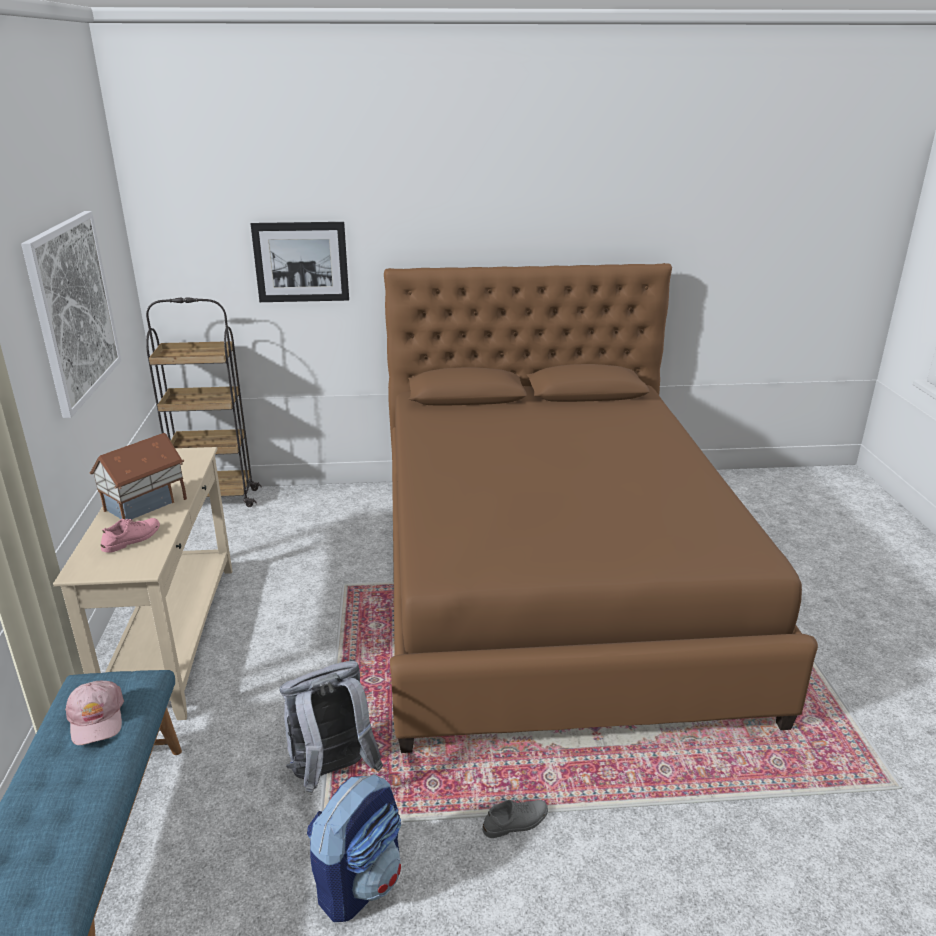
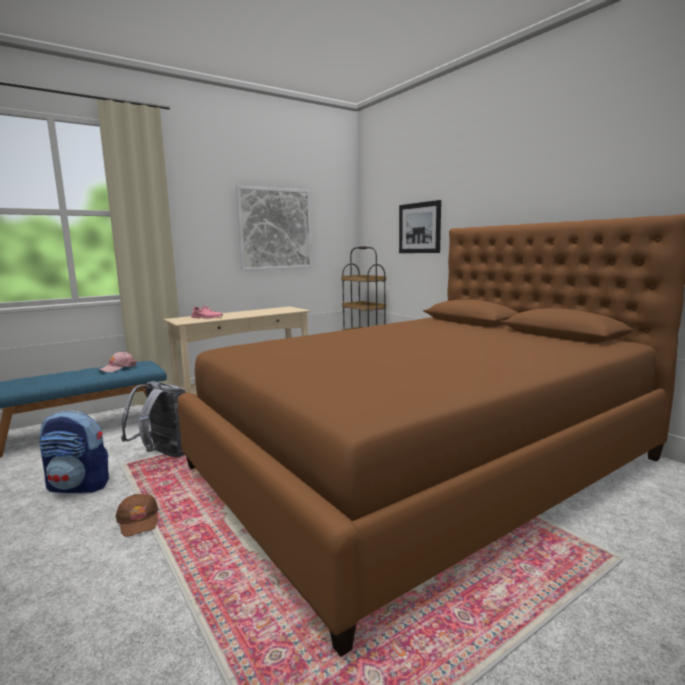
camera: 60 degrees right, 15 degrees down
(146, 505) = (239, 314): toy house -> none
(515, 822) = (139, 521): grey shoe -> brown cap

